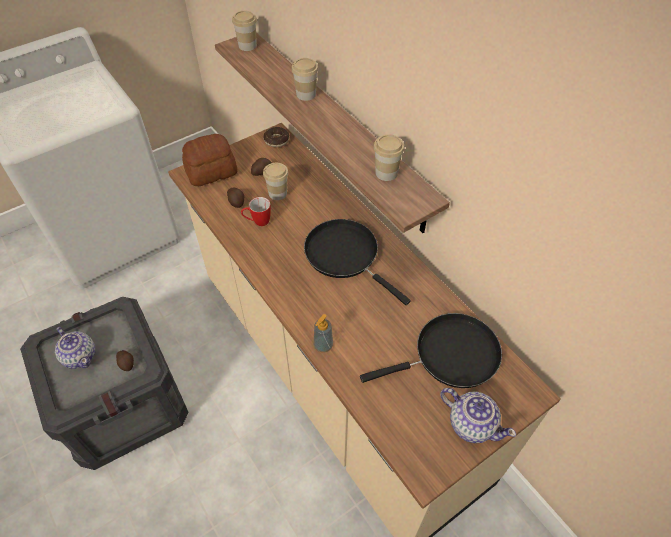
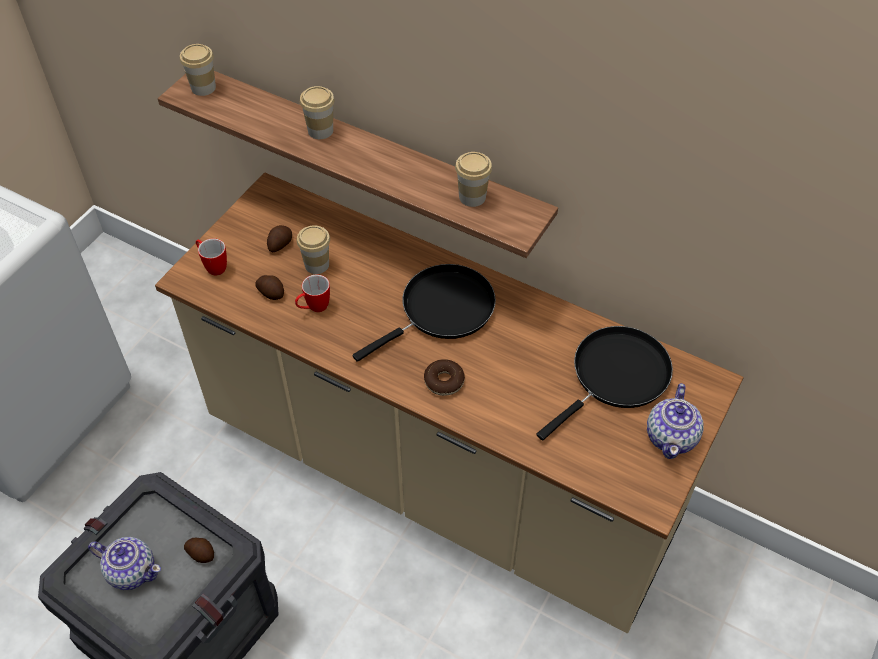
camera: 25 degrees left, 0 degrees up
(210, 172) = (213, 266): bread -> mug
(276, 140) = (273, 198): donut -> donut (444, 381)
(323, 345) = (476, 419): soap dispenser -> none
(345, 255) = (442, 310): black frying pan -> black frying pan turned 120 degrees clockwise
(471, 423) = (672, 436): teapot -> teapot turned 90 degrees clockwise

